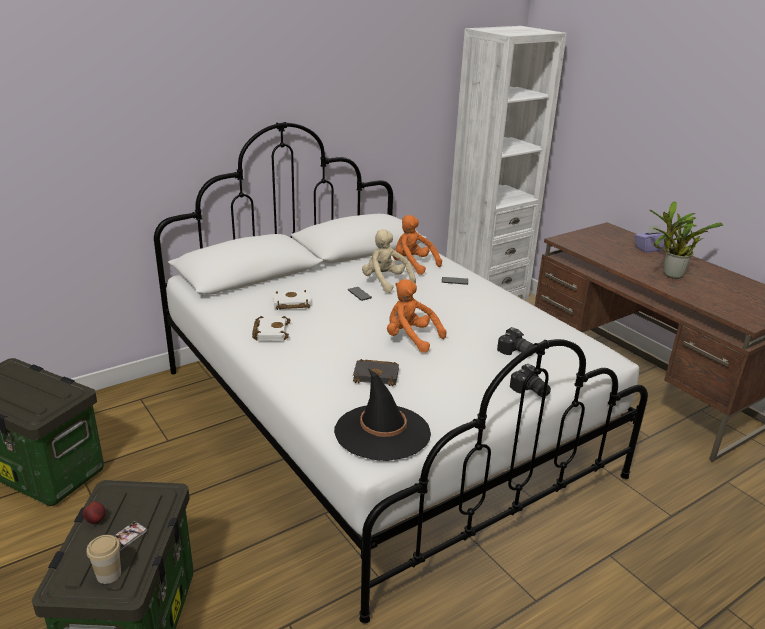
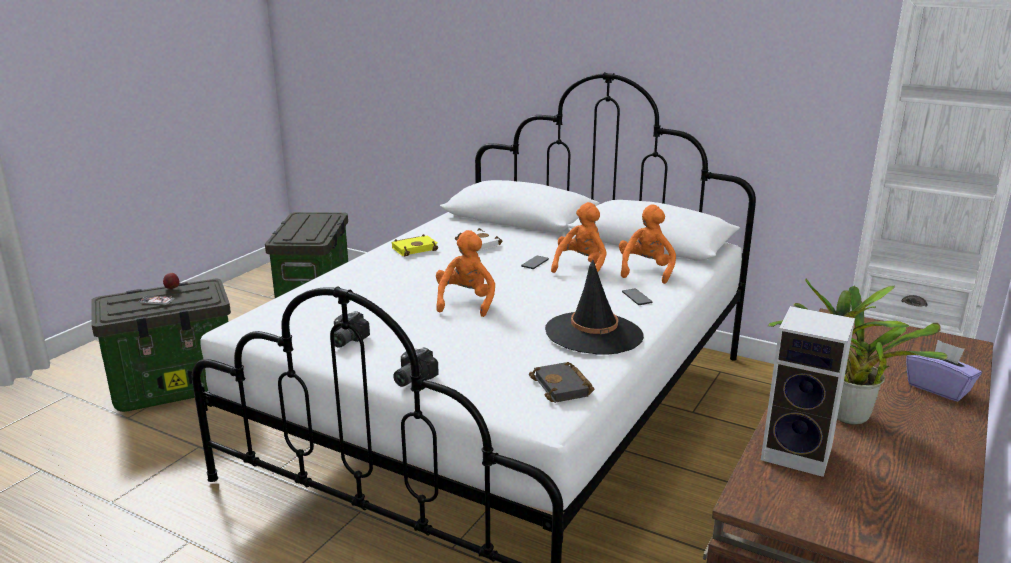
camera: 65 degrees right, 5 degrees down
(108, 574) = (120, 307): cup -> none
(270, 331) = (415, 248): white book -> yellow book
(377, 375) = (376, 302): black book -> black book (563, 387)
(382, 432) = (278, 323): black hat -> black hat (594, 334)
(385, 282) = (581, 268): beige plush toy -> orange plush toy
(515, 352) = (495, 358): camera -> camera (345, 340)
(706, 297) = (799, 454): none -> speaker

